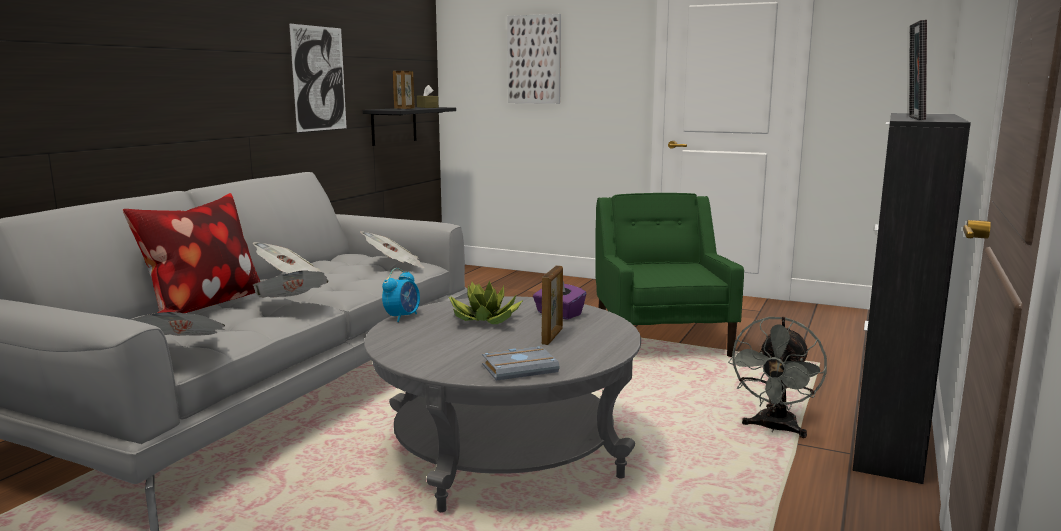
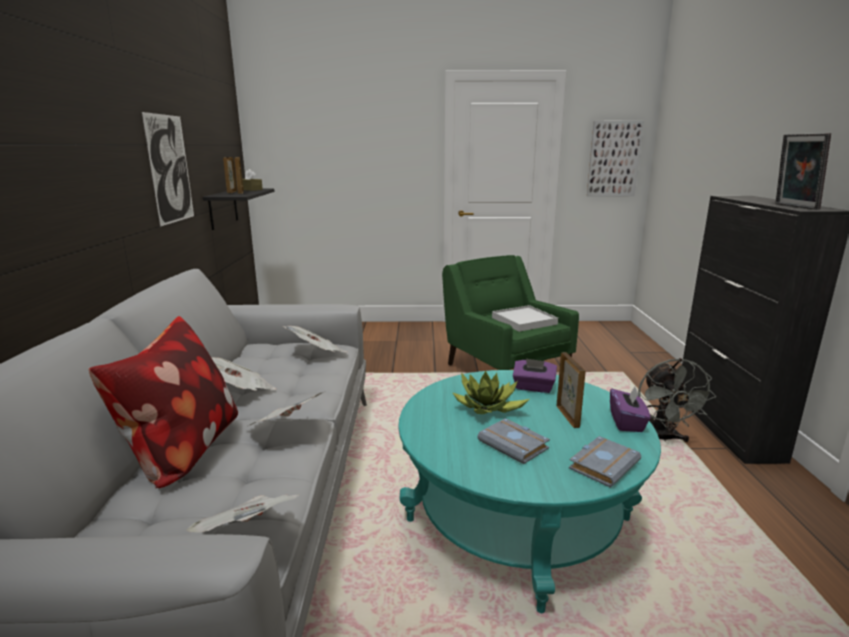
camera: 25 degrees left, 5 degrees up
(402, 317) = (413, 420): alarm clock -> none
(463, 344) = (515, 445): none -> grey book
(504, 452) = (517, 520): grey coffee table -> turquoise coffee table
(534, 59) = (339, 145): picture -> picture (613, 159)
(606, 349) = (627, 422): none -> purple tissue box
(677, 273) = (524, 321): none -> white tray

